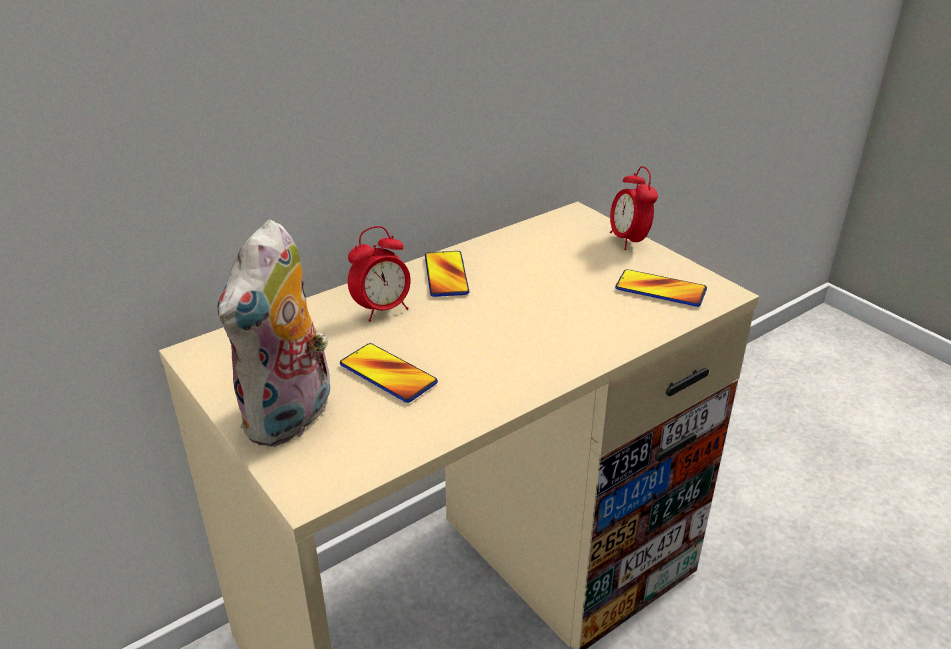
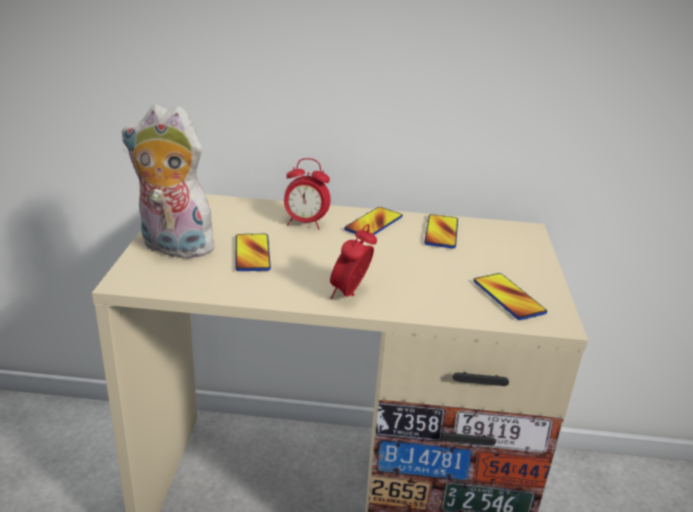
camera: 40 degrees right, 5 degrees down
(291, 418) = (172, 247): plush toy -> plush toy turned 45 degrees clockwise
(517, 253) = (441, 232): none -> phone
(628, 241) = (539, 260): alarm clock -> alarm clock (350, 294)

